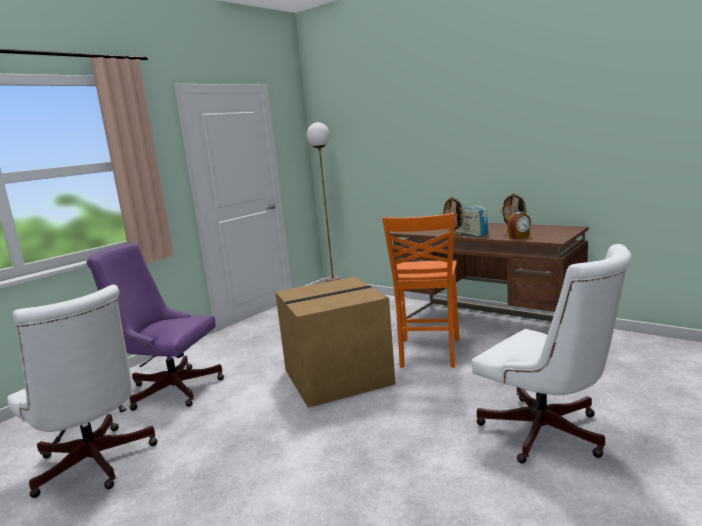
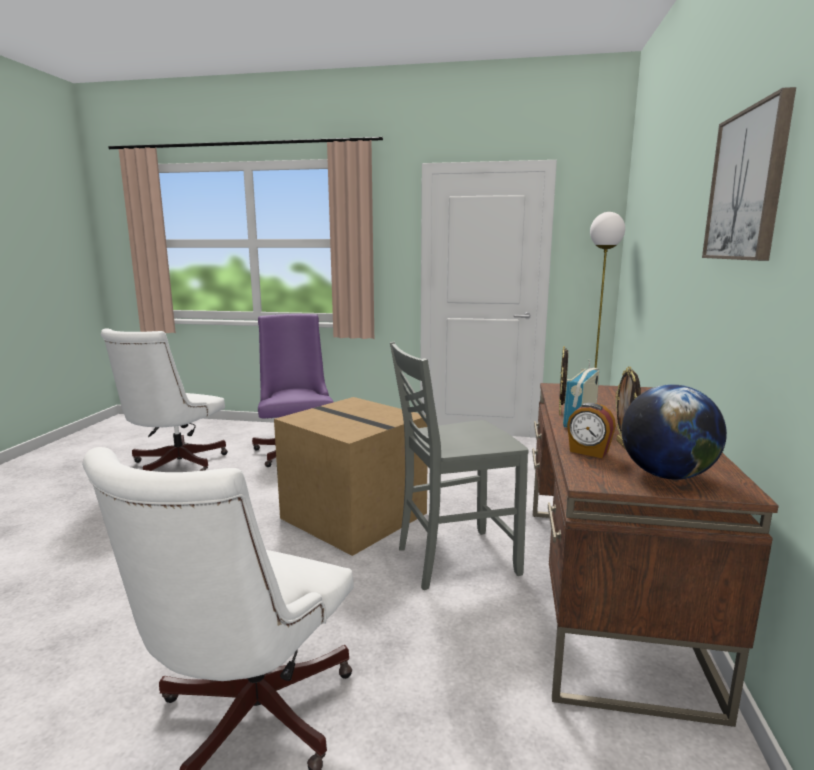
camera: 60 degrees right, 0 degrees up
(428, 353) = (454, 560): orange chair -> grey chair
(505, 105) = (747, 185): none -> picture
(554, 232) = (666, 475): none -> globe

